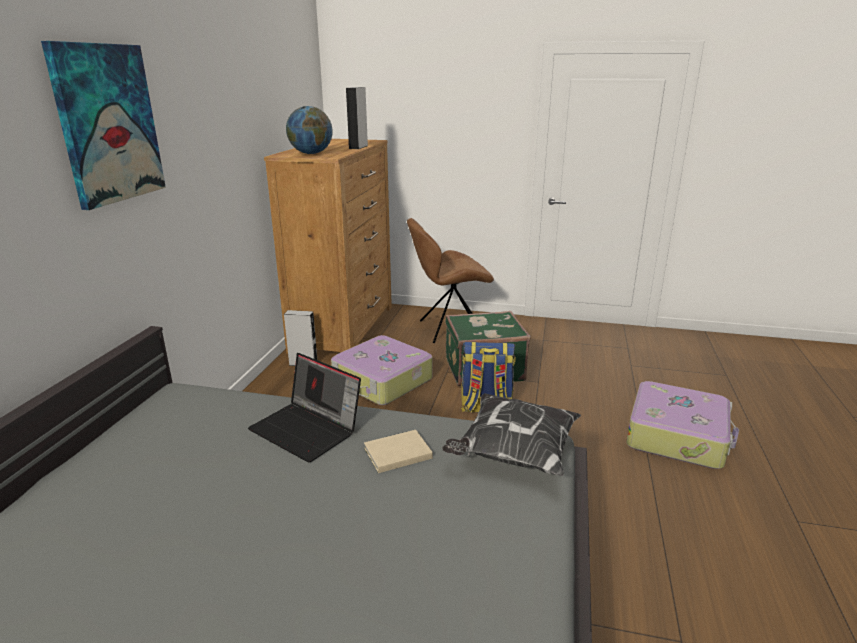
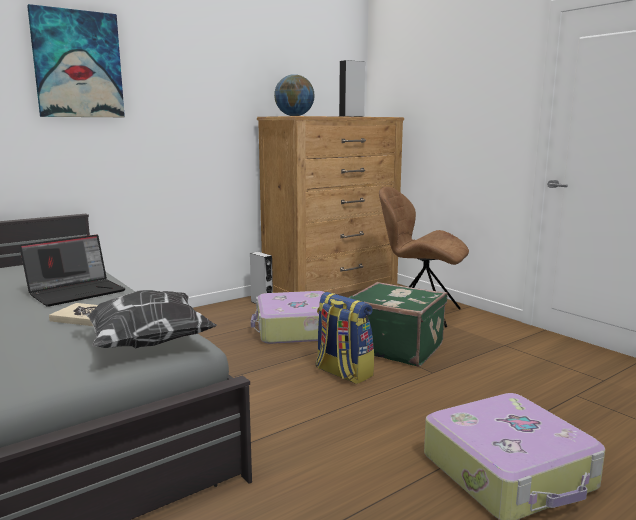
camera: 40 degrees right, 10 degrees down
(308, 429) = (77, 292): laptop -> laptop turned 120 degrees counterclockwise

